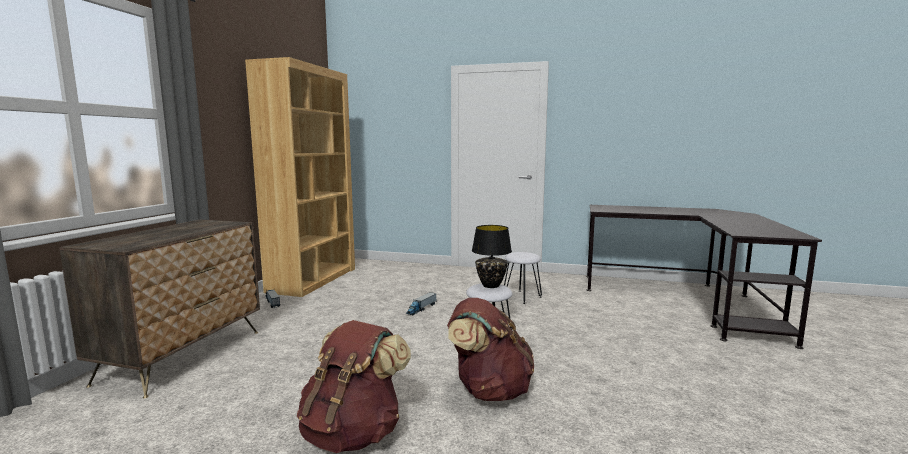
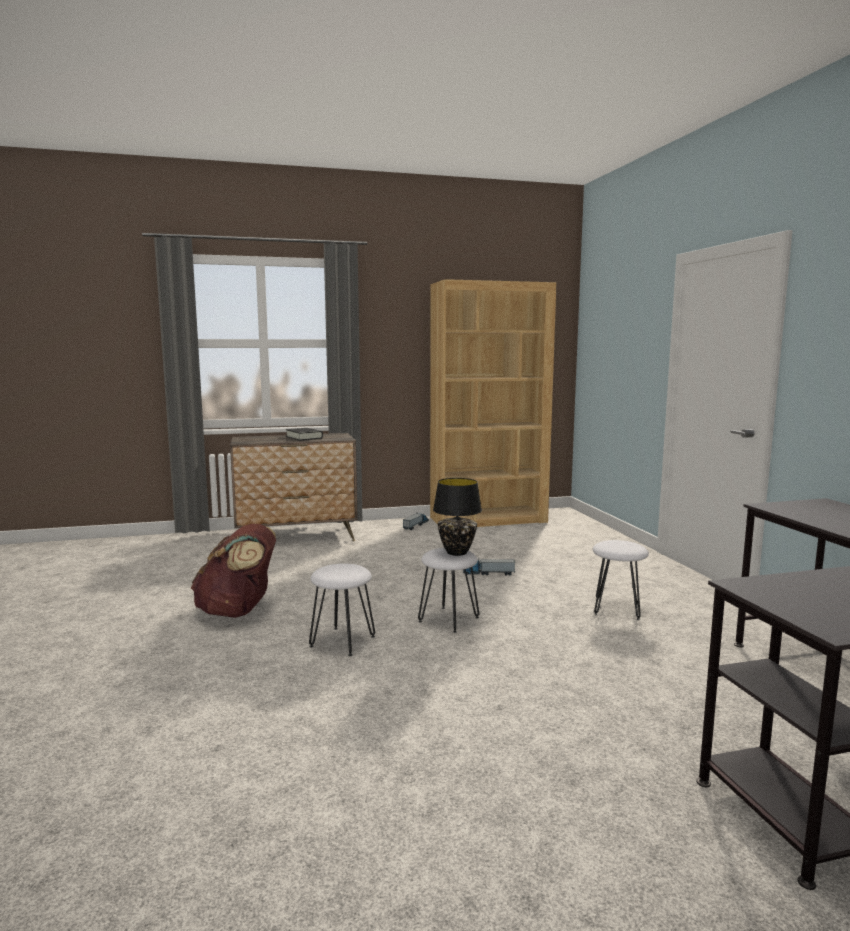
camera: 60 degrees right, 0 degrees up
(180, 230) = (304, 437): none -> black book
(489, 390) = (343, 641): brown backpack -> white stool

